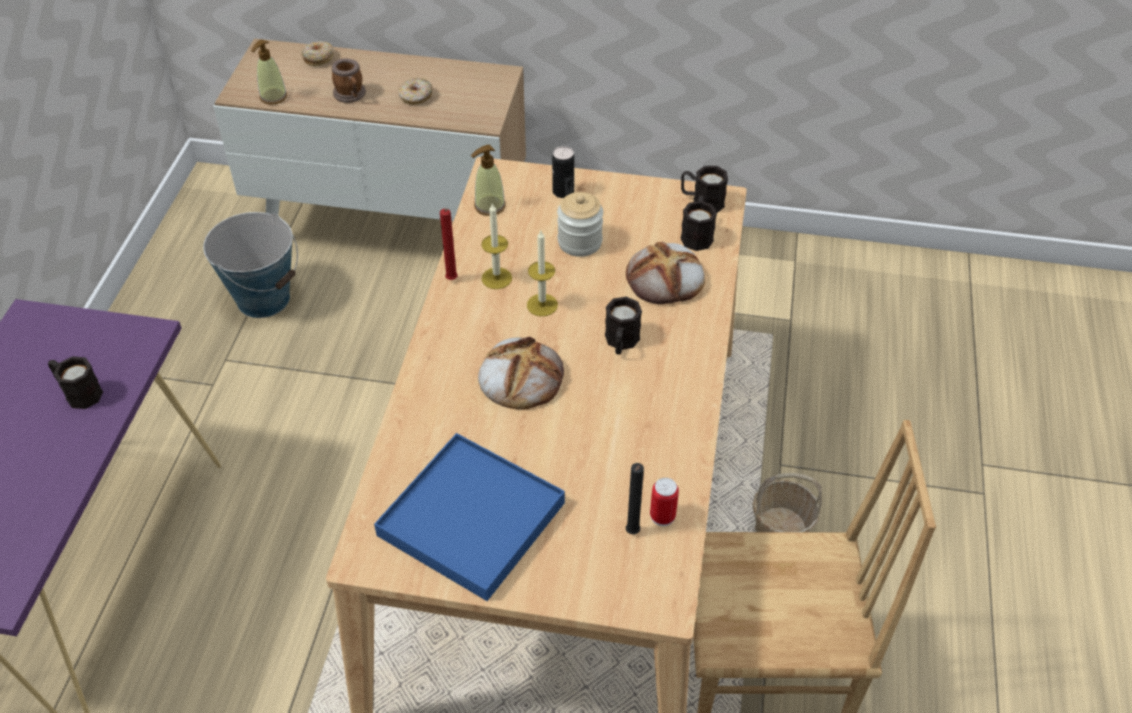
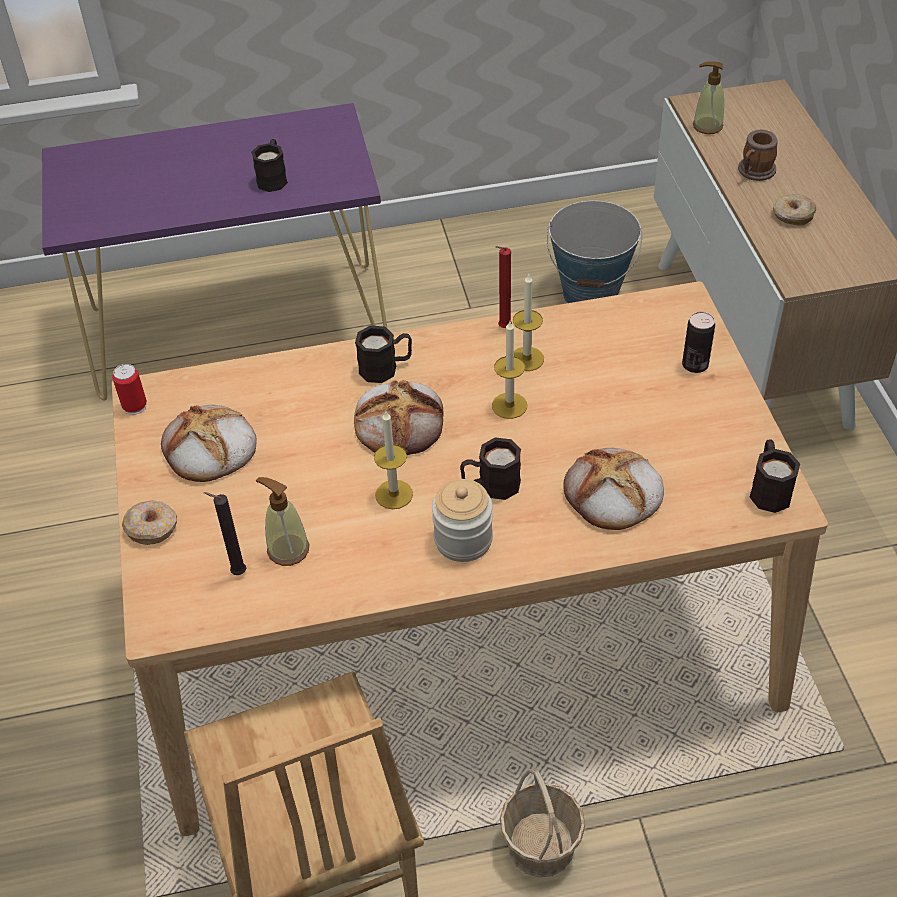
camera: 70 degrees right, 0 degrees up
(318, 58) = (792, 129): donut -> donut (152, 528)
(472, 519) = (209, 449): blue tray -> bread
(489, 206) = (630, 317): soap dispenser -> soap dispenser (288, 549)
(579, 242) = (623, 404): jar -> jar (463, 539)
(598, 404) = (394, 494): none -> candle
(662, 516) = (268, 591): can -> can (134, 406)
(697, 234) = (707, 501): black mug -> black mug (386, 368)

